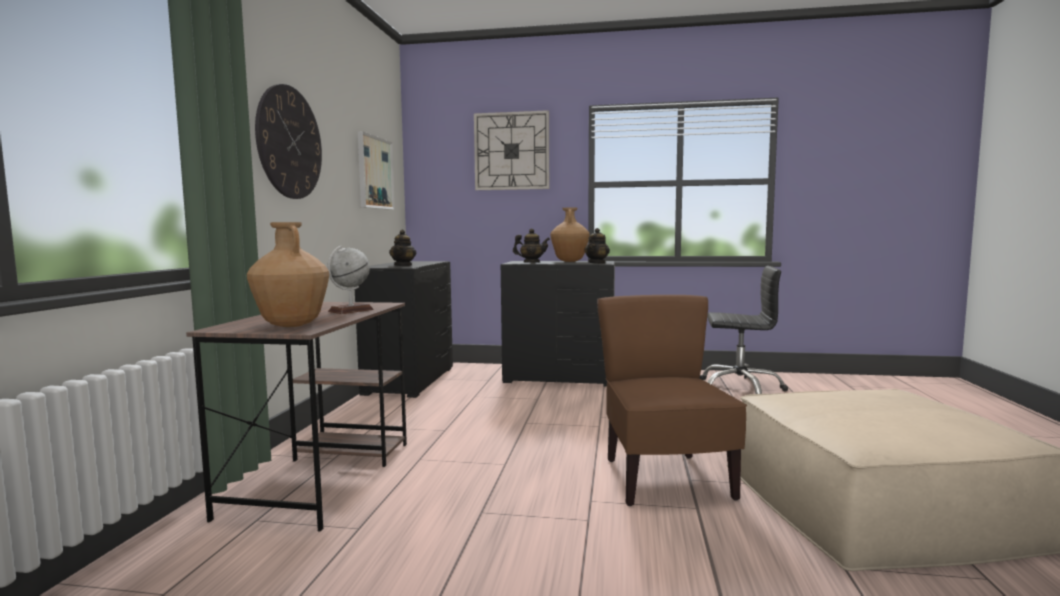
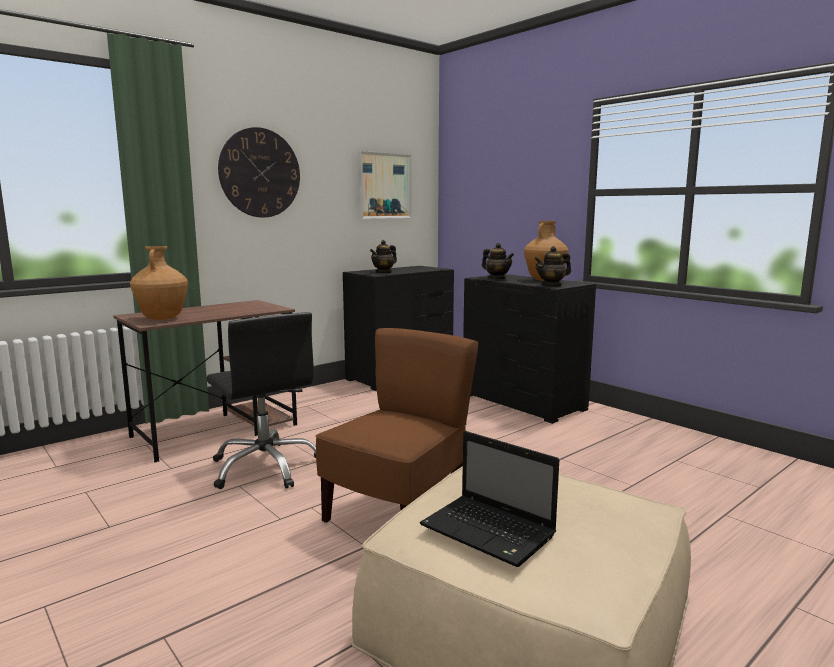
camera: 40 degrees right, 5 degrees up
(351, 310) = (235, 311): globe -> none
(511, 151) = (520, 156): wall clock -> none
(739, 388) = (693, 464): black office chair -> black office chair (266, 467)
(902, 424) = (490, 532): none -> laptop

